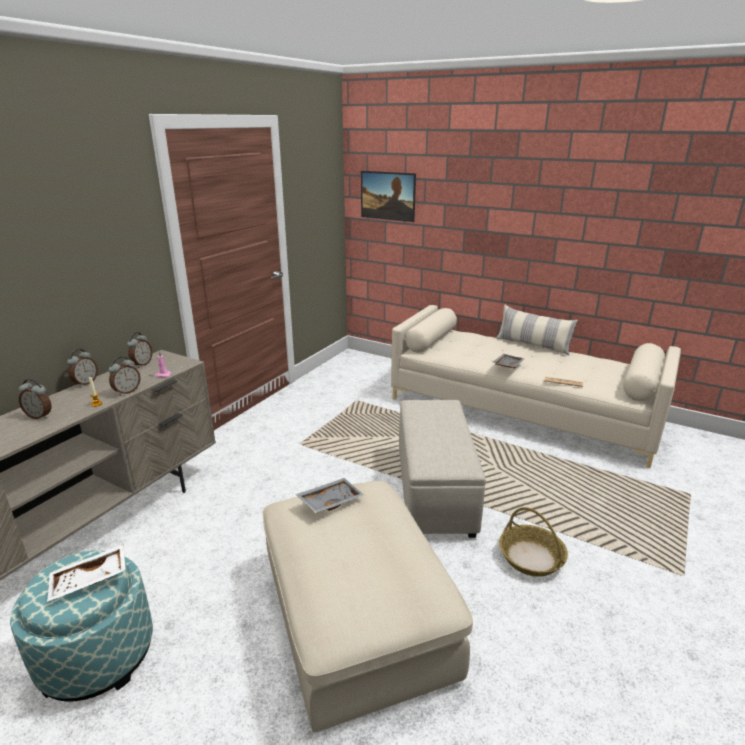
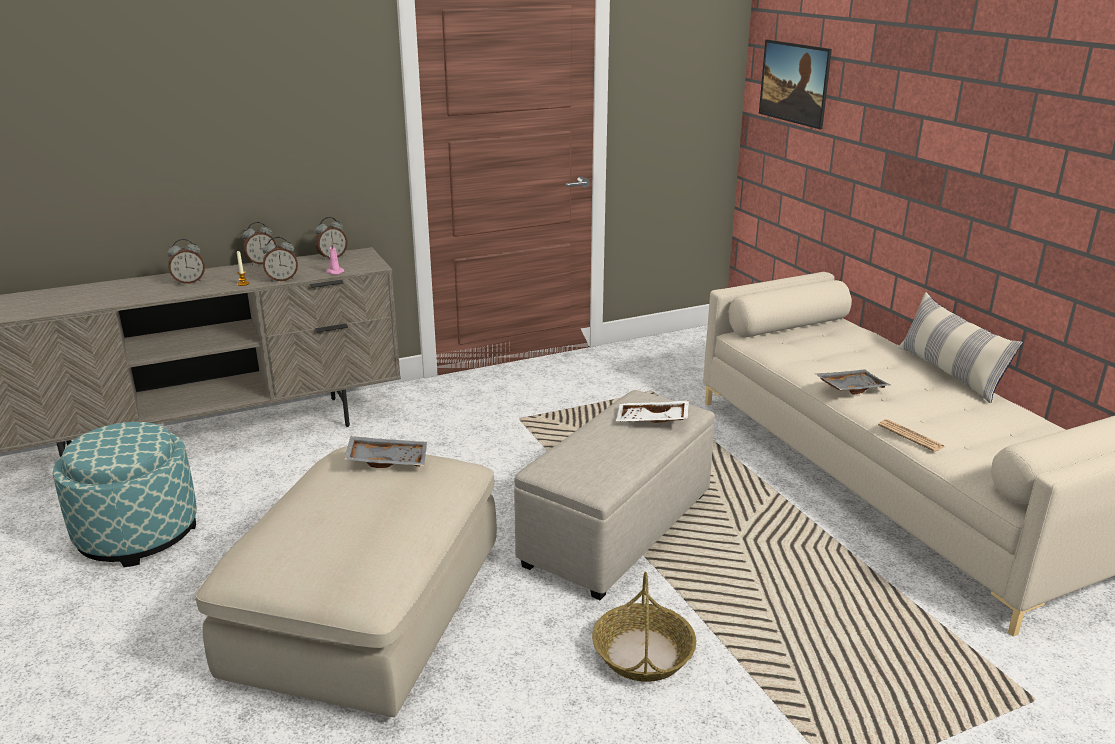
camera: 35 degrees right, 0 degrees up
(40, 416) = (189, 282): alarm clock -> alarm clock turned 75 degrees counterclockwise
(89, 580) = (126, 445): white tray -> white tray (652, 421)

